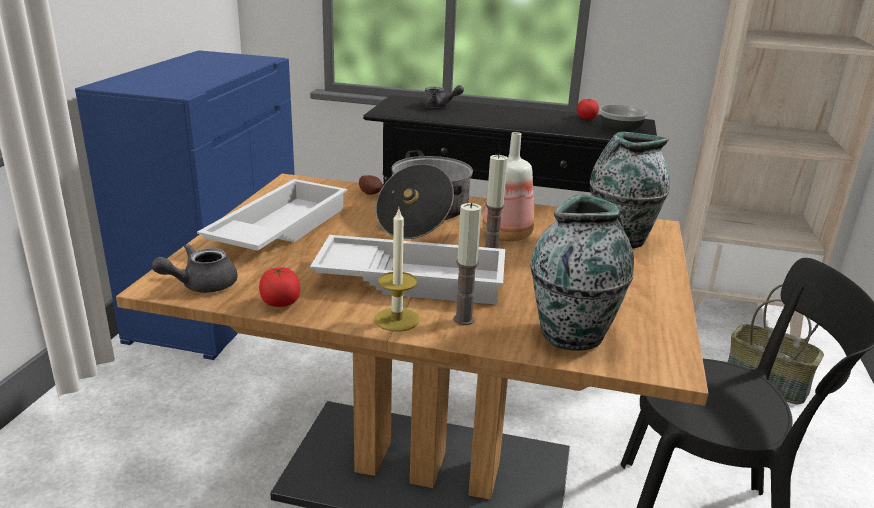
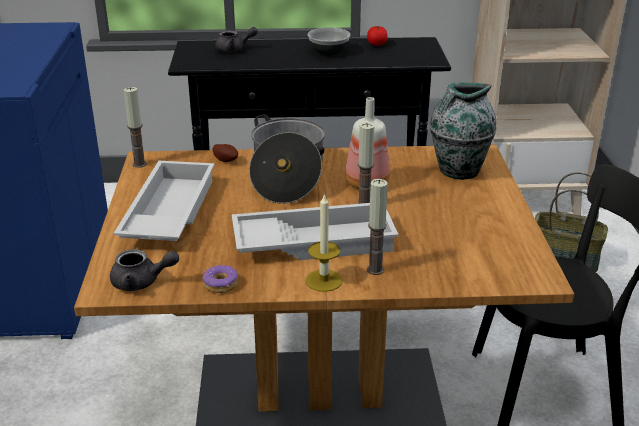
camera: 15 degrees left, 5 degrees up
(201, 285) = (142, 282): grey teapot -> grey teapot turned 120 degrees counterclockwise
(280, 303) = (221, 285): tomato -> donut
(283, 184) = (139, 164): none -> candle
(573, 334) = (462, 266): vase -> none
(620, 130) = (412, 55): bowl -> bowl (328, 52)

